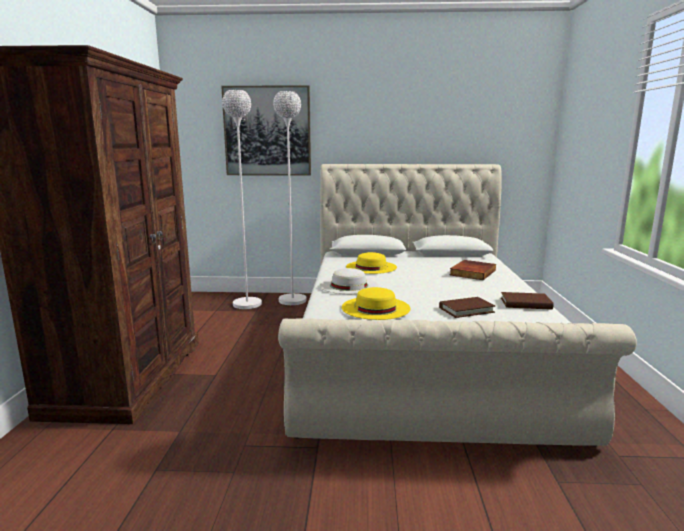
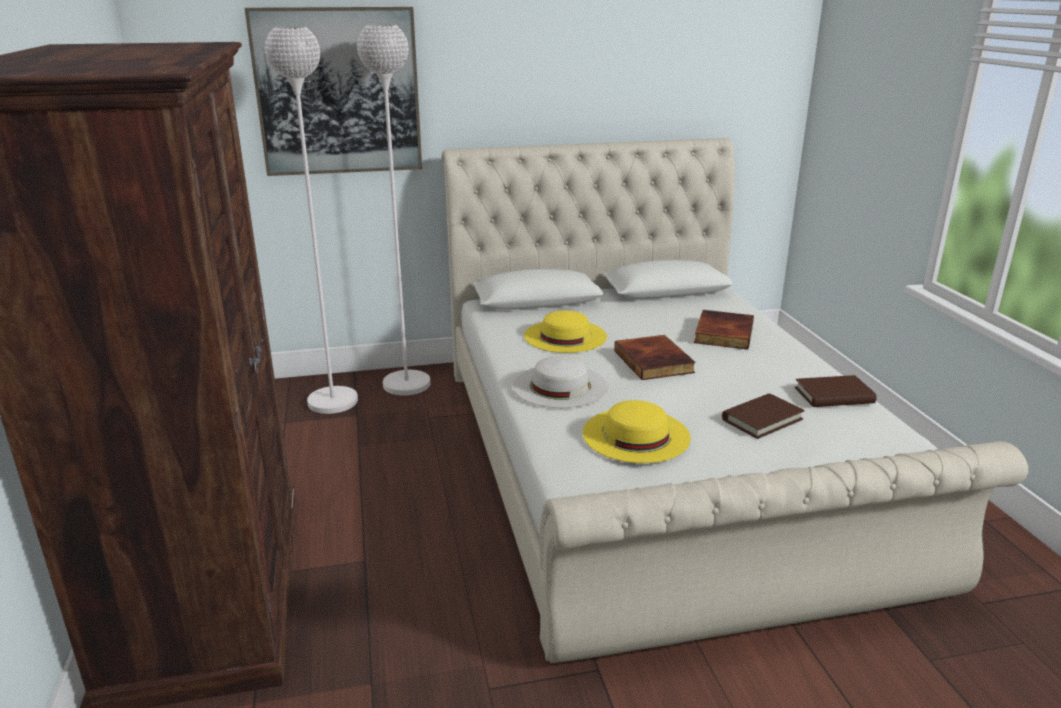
camera: 15 degrees left, 10 degrees up
(416, 280) = (655, 361): none -> book

